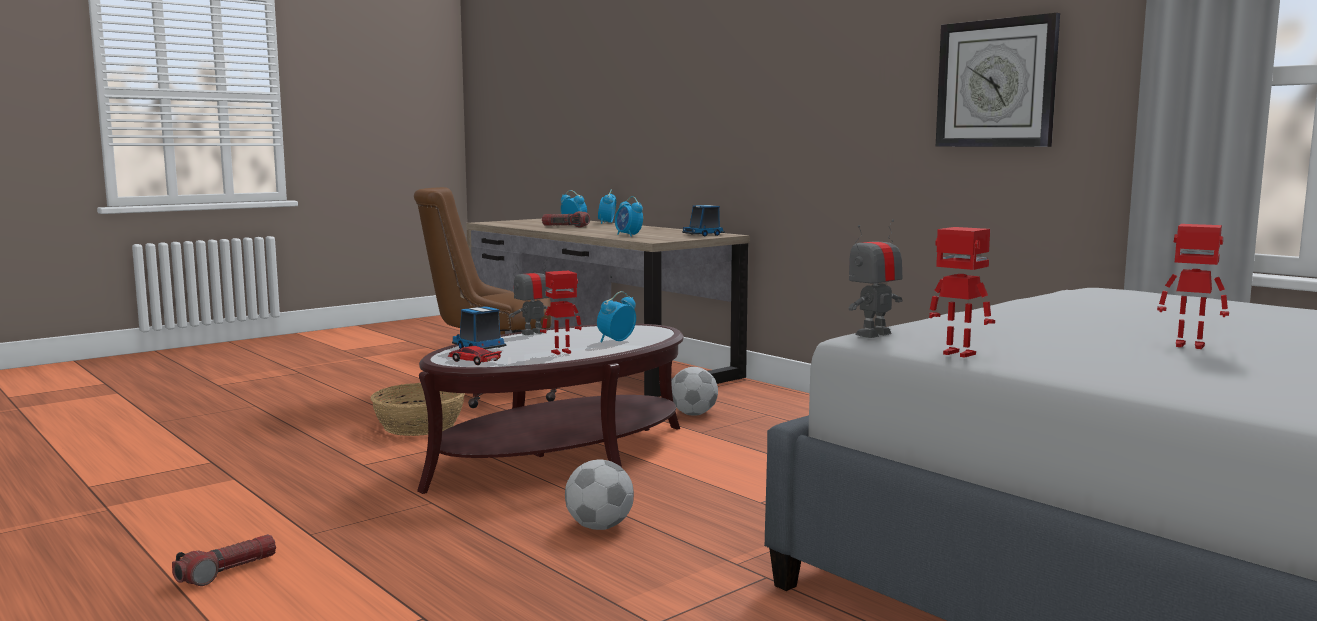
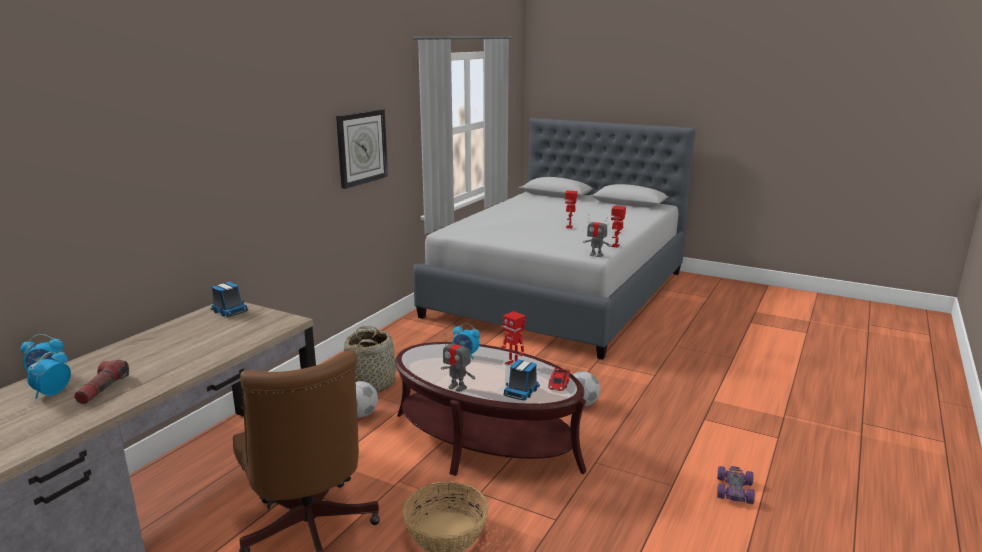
camera: 110 degrees left, 10 degrees up
(227, 571) = (734, 490): flashlight -> purple toy car
(628, 235) = (236, 337): alarm clock -> none
(780, 422) = (372, 383): none -> basket

